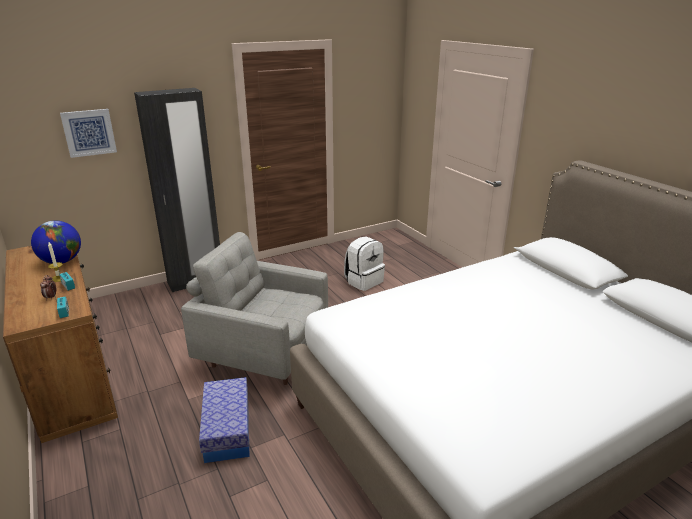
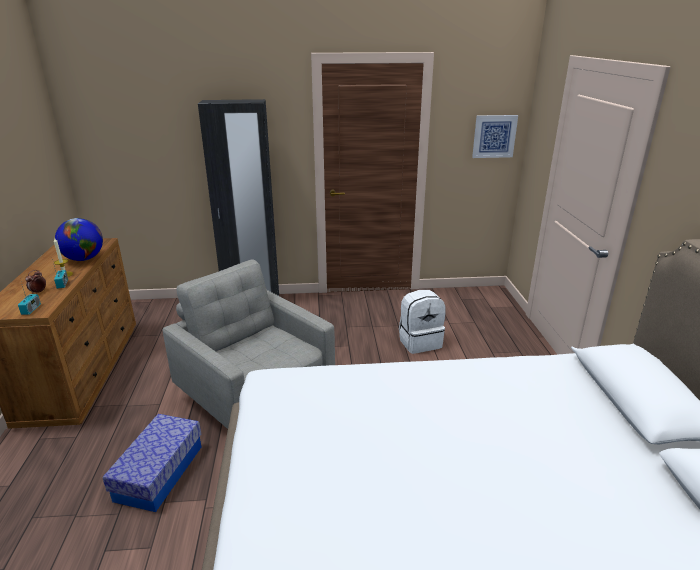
camera: 25 degrees right, 0 degrees up
(89, 132) = (159, 137): picture -> picture (494, 136)

